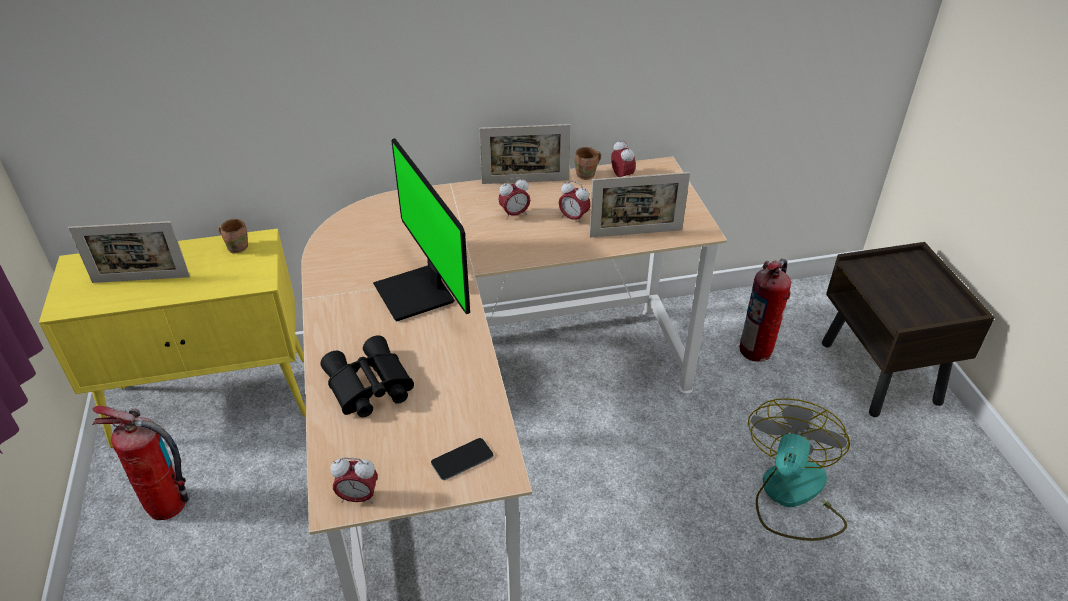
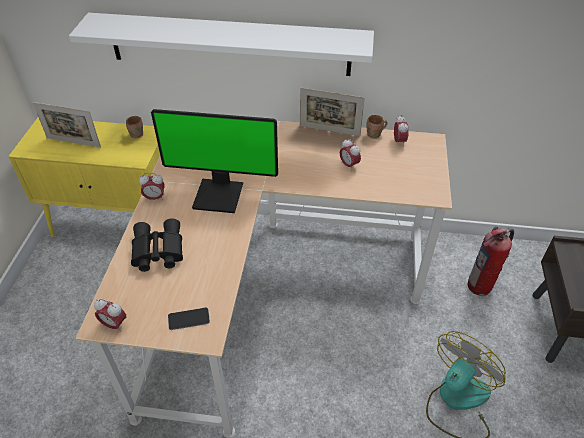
camera: 20 degrees right, 5 degrees up
(167, 505) = (66, 282): fire extinguisher -> none
(369, 85) = (229, 44): none -> white shelf
(418, 293) = (219, 194): monitor -> monitor turned 75 degrees counterclockwise
(514, 214) = (310, 153): alarm clock -> alarm clock (155, 198)
(636, 233) = (387, 187): picture frame -> none

